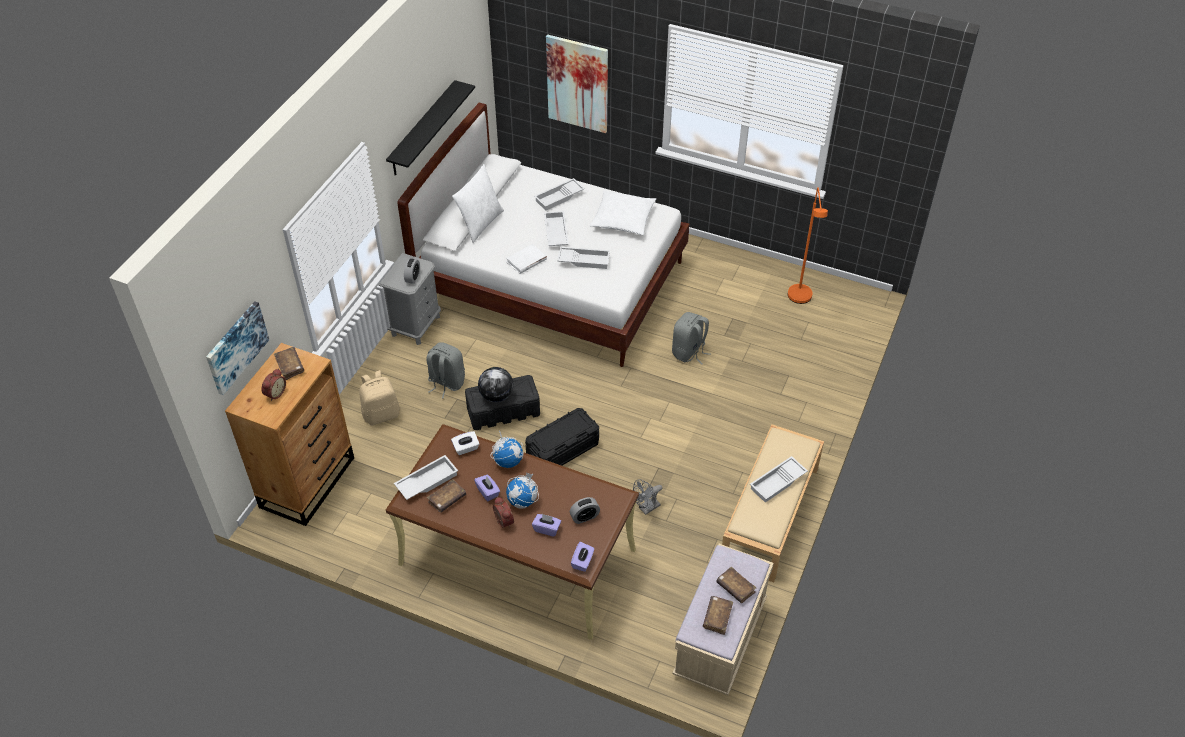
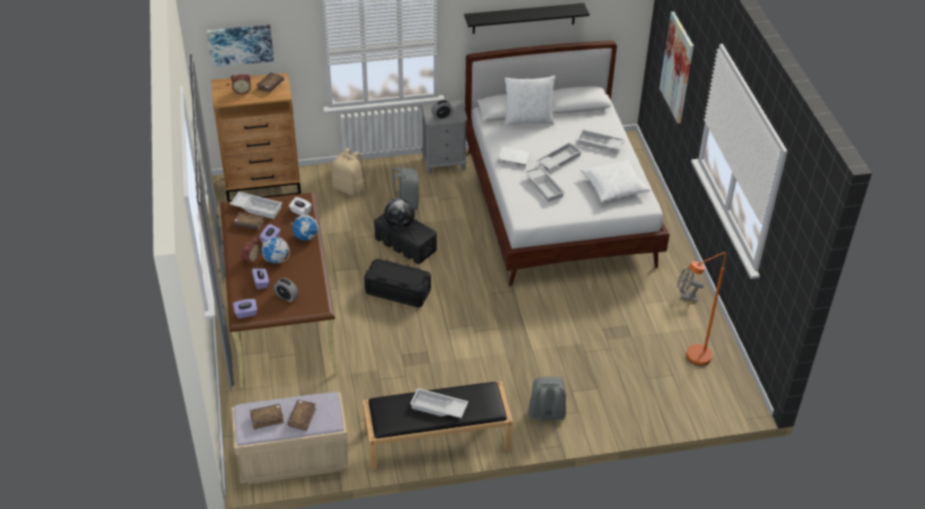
camera: 55 degrees right, 5 degrees down
(647, 508) = (381, 363): grey fan -> grey fan (685, 296)
(689, 352) = (562, 316): grey backpack -> grey backpack (546, 416)
(770, 515) = (436, 439): beige bench -> black bench

